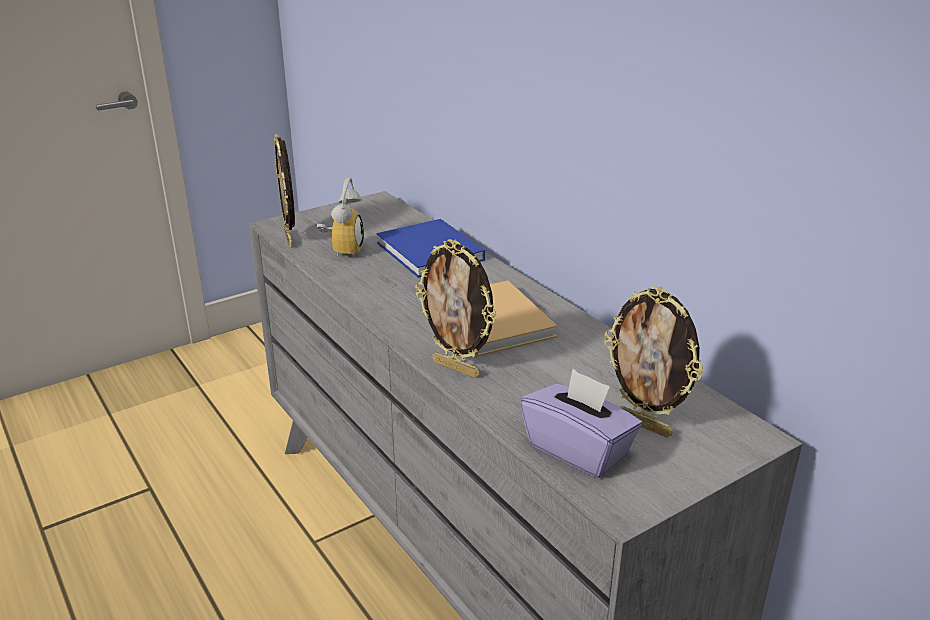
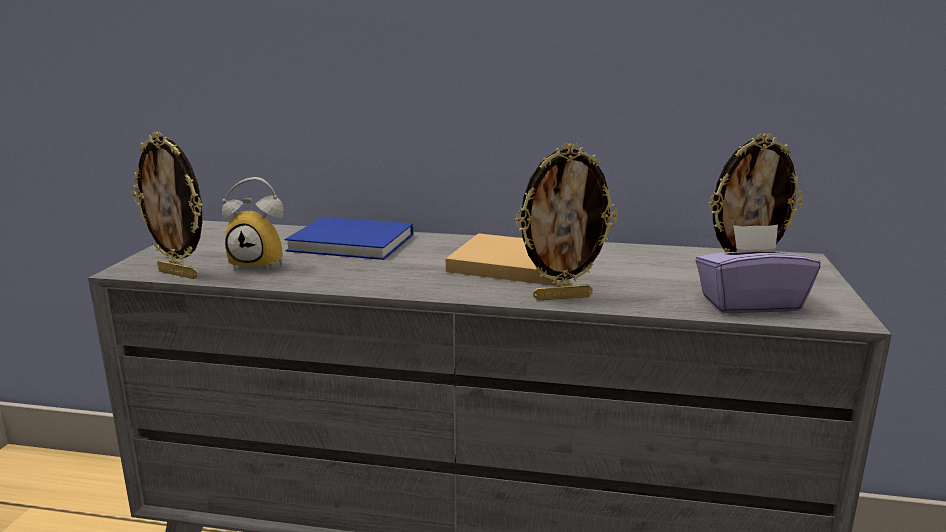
camera: 45 degrees left, 10 degrees down
(343, 250) = (261, 264): alarm clock -> alarm clock turned 135 degrees clockwise

